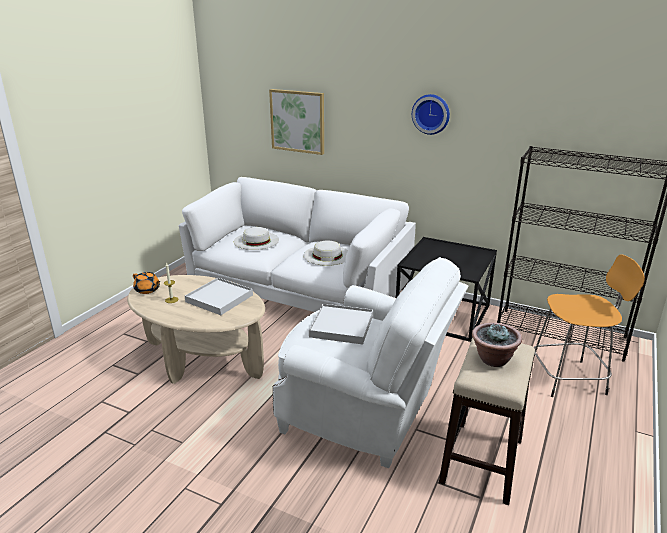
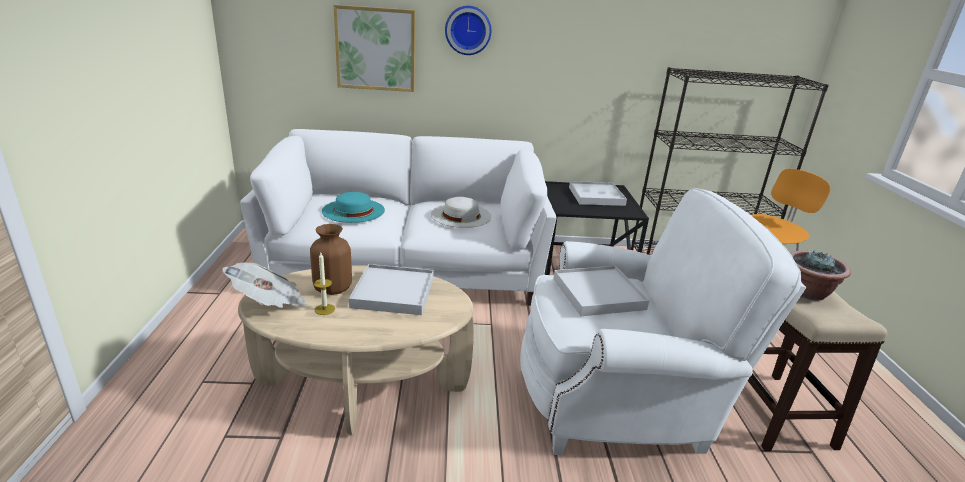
camera: 30 degrees left, 0 degrees up
(147, 290) = (269, 303): orange teapot -> newspaper
(188, 289) = (332, 288): none -> brown vase
(256, 240) = (353, 210): white hat -> turquoise hat
(431, 114) = (556, 34): wall clock -> wall clock (468, 30)
(455, 256) = (596, 196): none -> white tray

